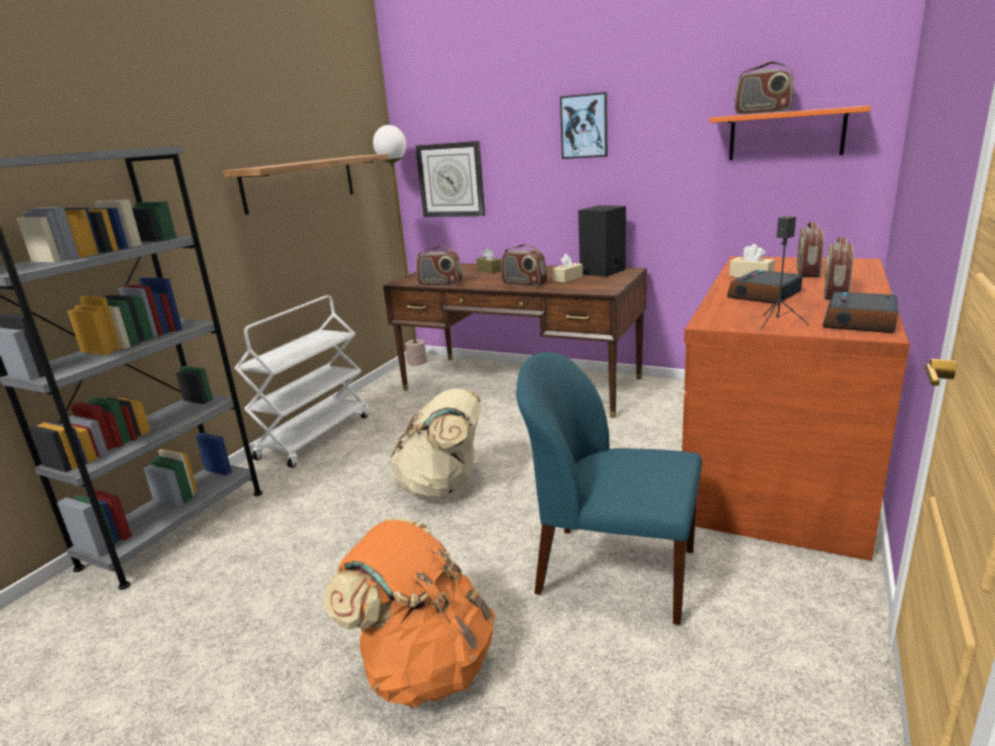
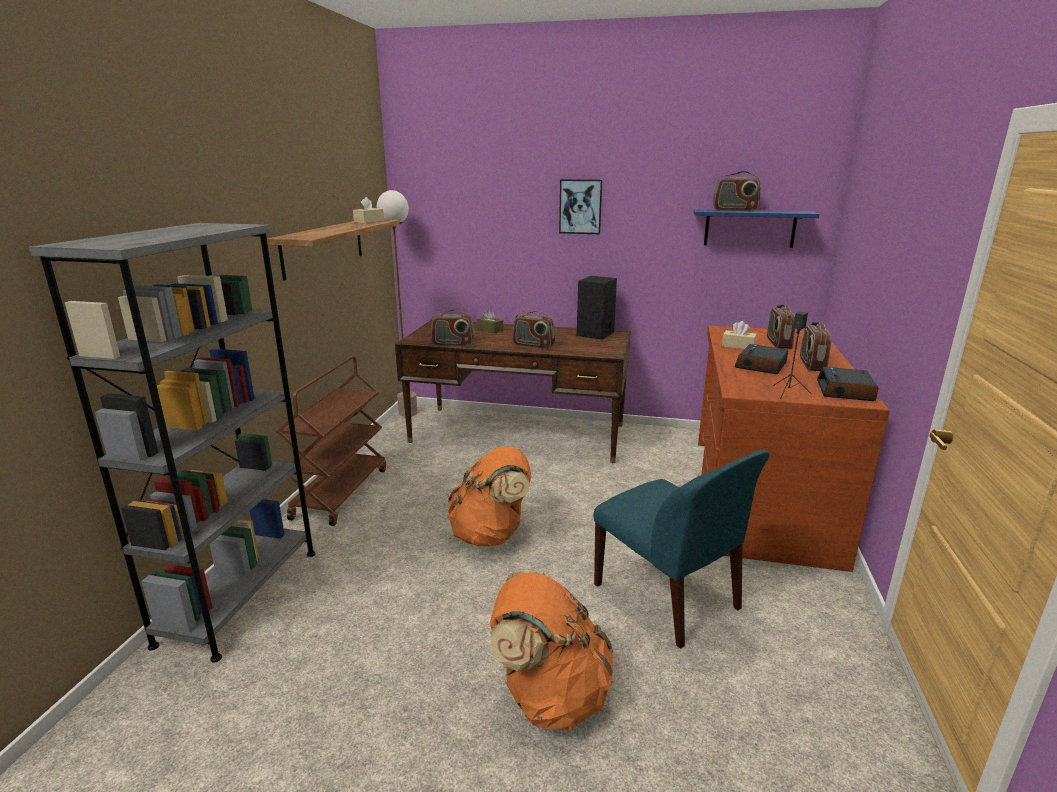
camera: 15 degrees left, 0 degrees up
(315, 436) = (340, 492): white cart -> brown cart
(443, 486) = (491, 534): beige backpack -> orange backpack
(451, 180) = (449, 244): wall clock -> none
(567, 278) = (569, 340): beige tissue box -> beige tissue box (369, 221)
(612, 571) = (668, 598): blue chair -> blue chair turned 135 degrees counterclockwise
(786, 134) = (749, 228): orange shelf -> blue shelf

